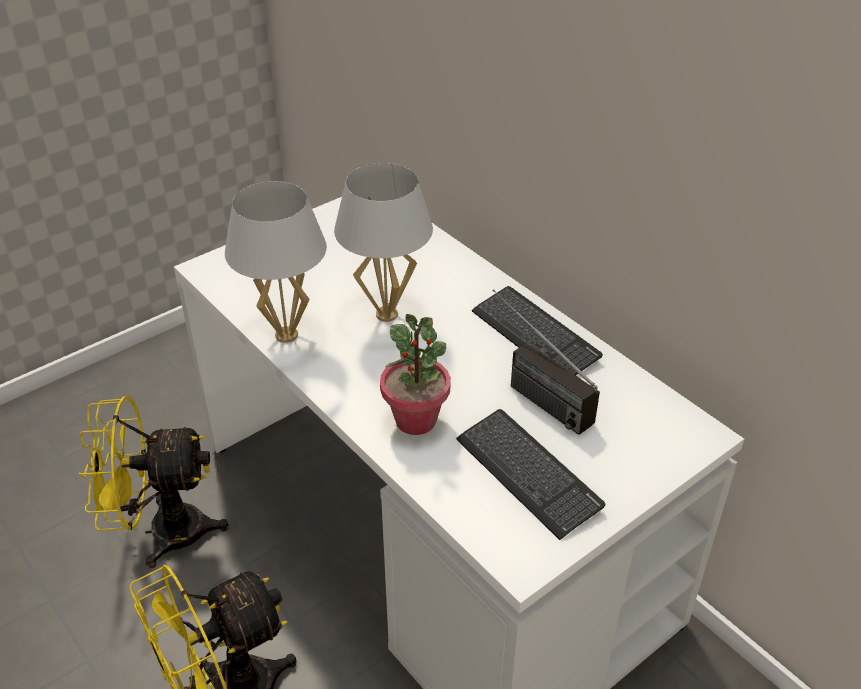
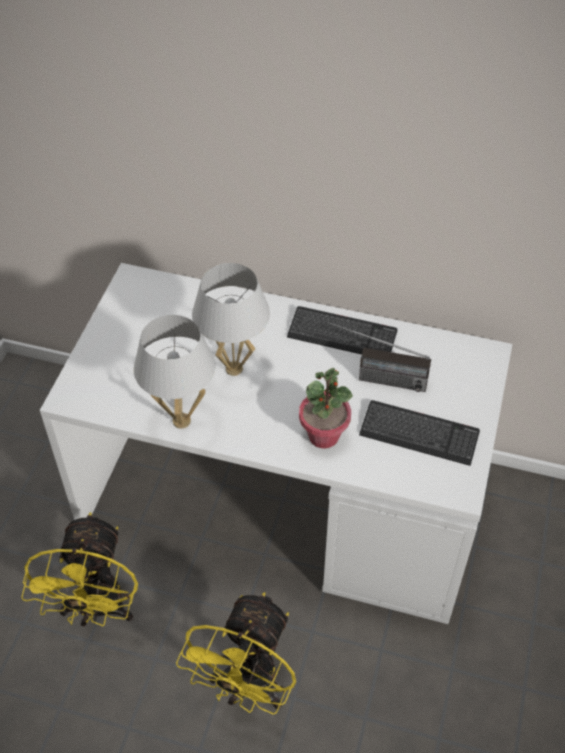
camera: 35 degrees left, 10 degrees up
(162, 532) = (97, 610): yellow fan -> yellow fan turned 45 degrees counterclockwise

